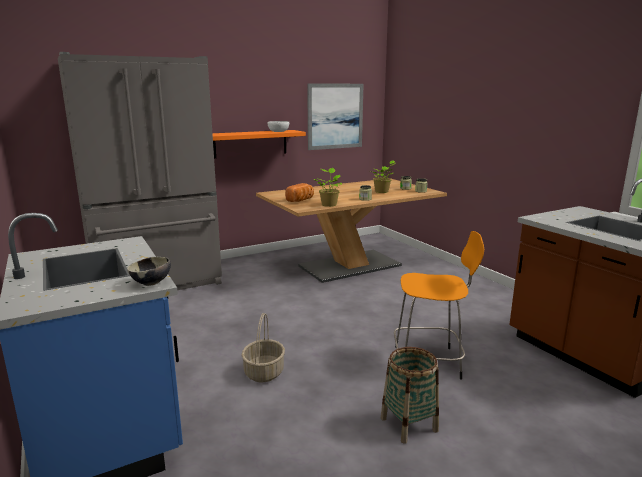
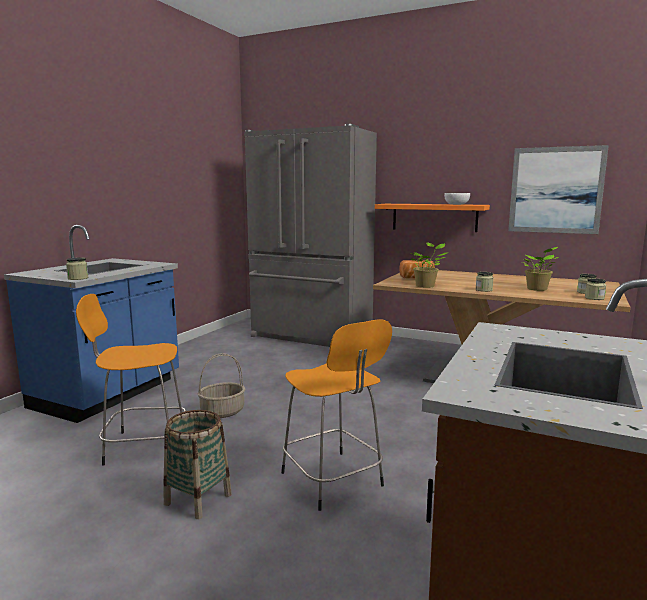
camera: 55 degrees right, 5 degrees down
(151, 283) = (78, 278): bowl -> jar
(283, 433) = (142, 446): none -> orange stool

